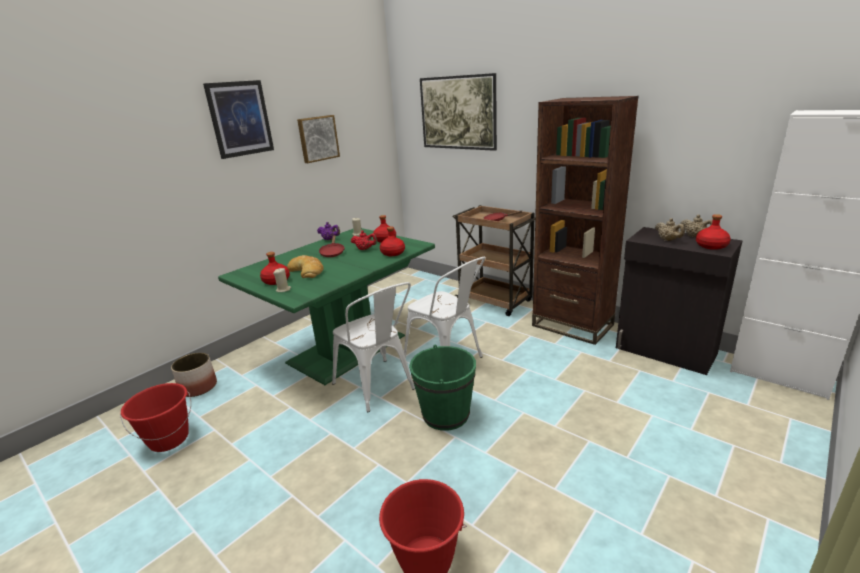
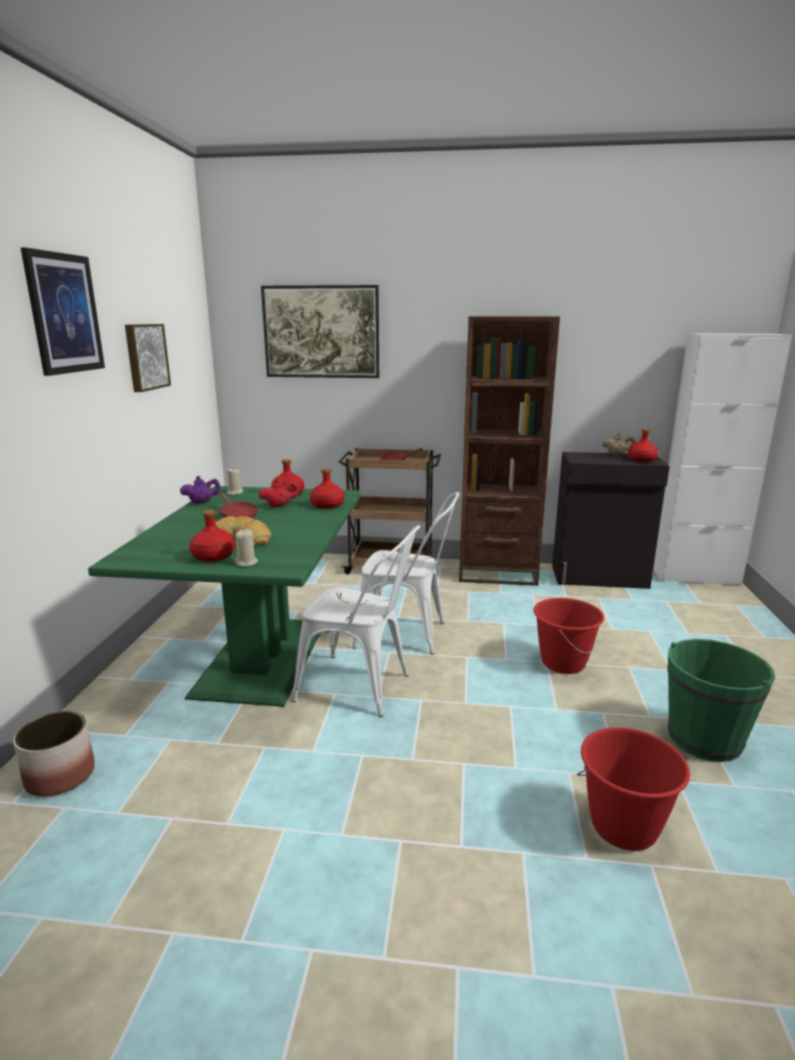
camera: 35 degrees left, 5 degrees down
(169, 439) = (99, 863): red bucket -> red bucket (563, 663)
(446, 414) = (474, 689): green bucket -> green bucket (704, 739)
(668, 240) = (602, 459): beige teapot -> none

